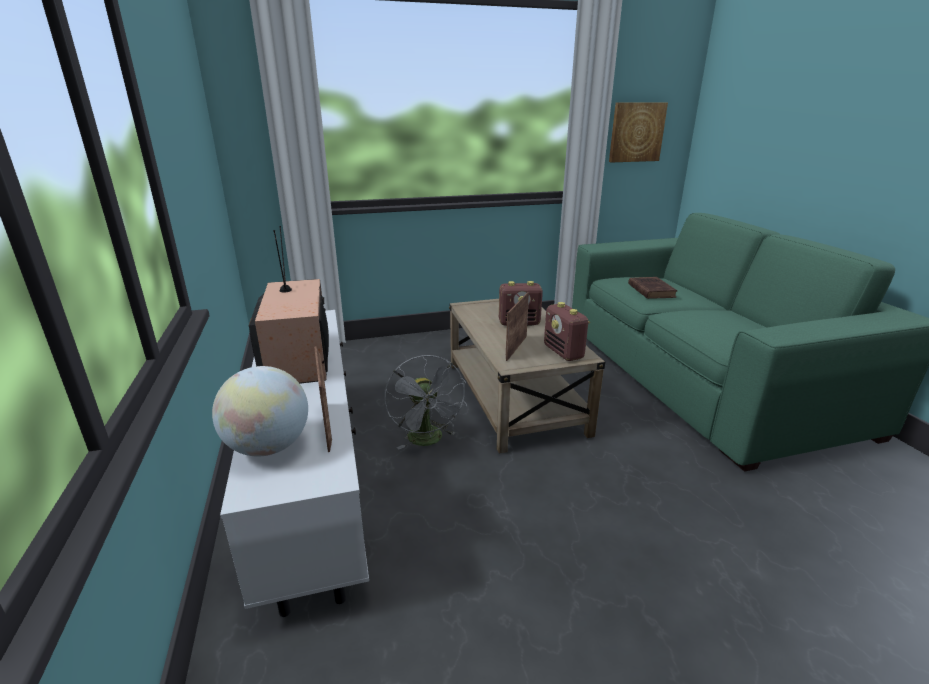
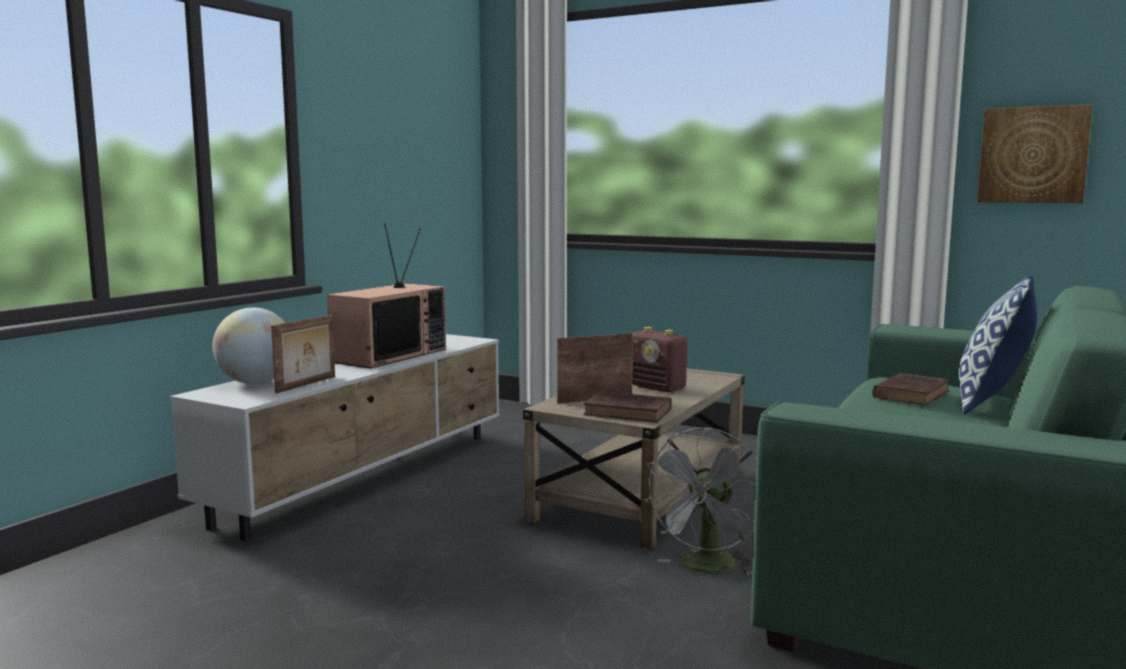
camera: 45 degrees right, 15 degrees down
(428, 441) = (486, 492): grey fan -> grey fan (706, 568)
(564, 352) = (630, 412): radio -> brown book
(675, 285) = (992, 402): none -> pillow

